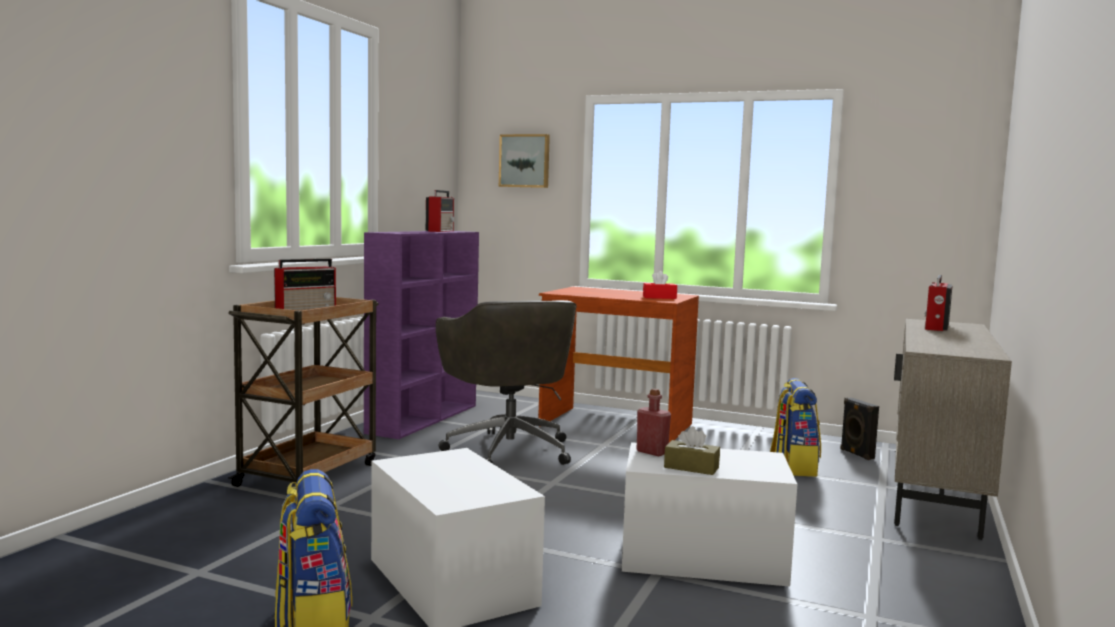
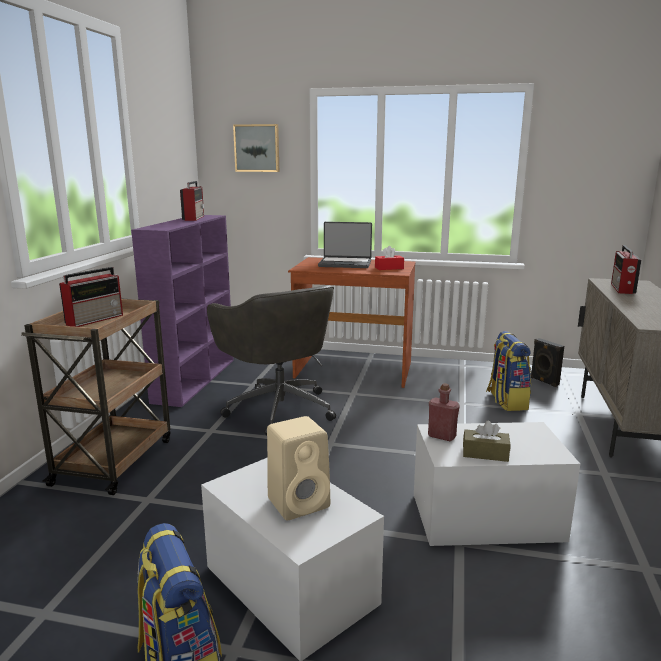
camera: 10 degrees left, 10 degrees up
(464, 479) = (300, 502): none -> beige speaker
(611, 292) = (345, 264): none -> laptop

